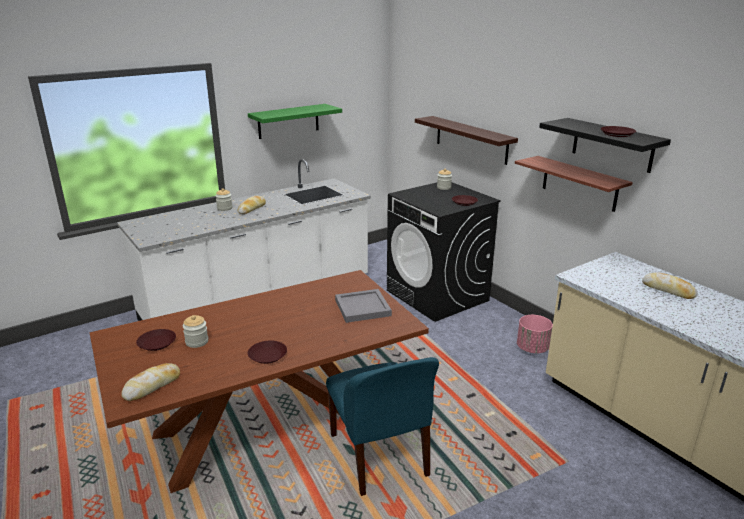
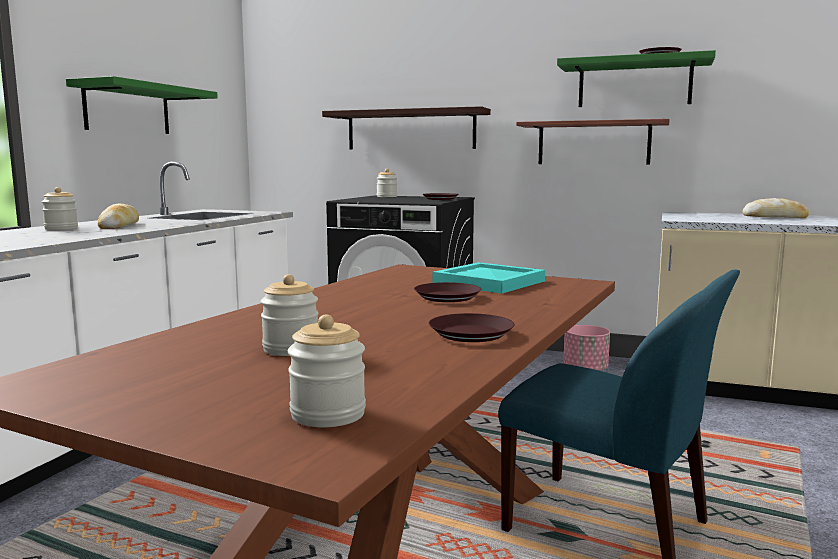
camera: 35 degrees left, 15 degrees down
(152, 386) = (328, 414): bread -> jar
(157, 343) = (194, 367): brown plate -> brown plate (446, 297)
(363, 308) = (491, 282): grey tray -> turquoise tray
(612, 145) = (634, 84): black shelf -> green shelf

